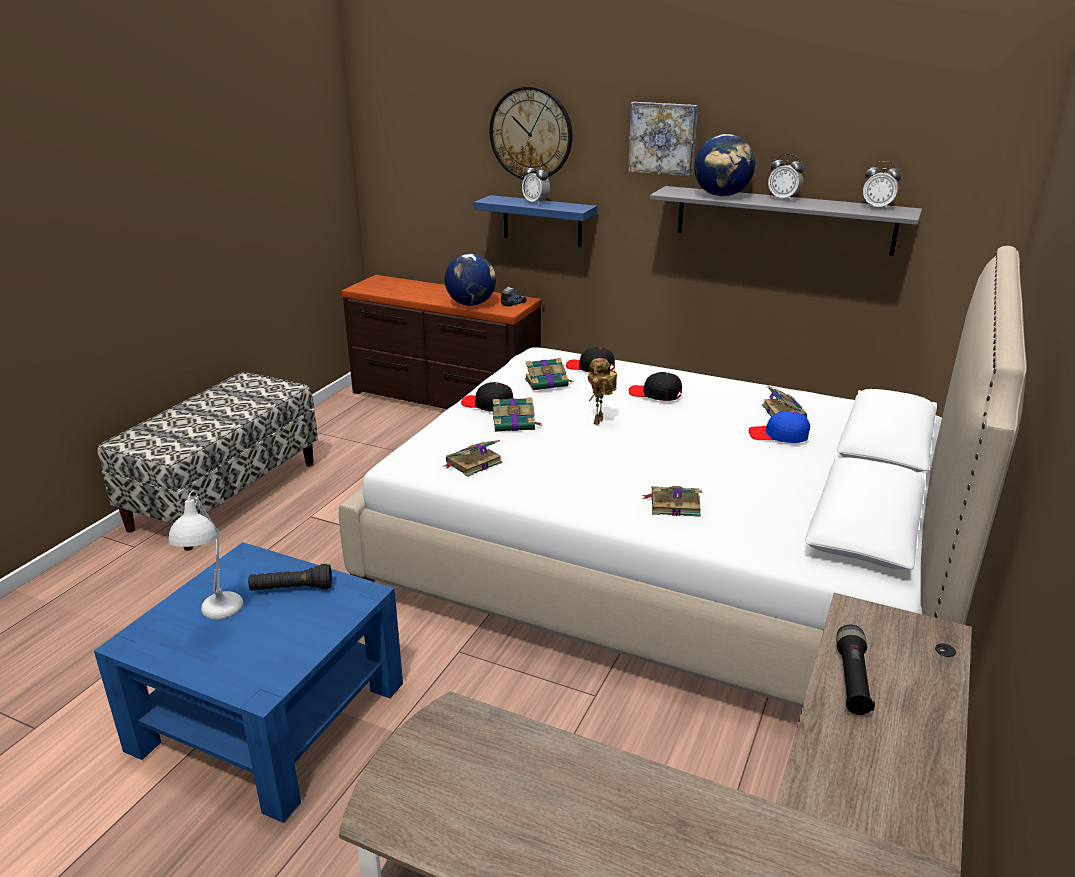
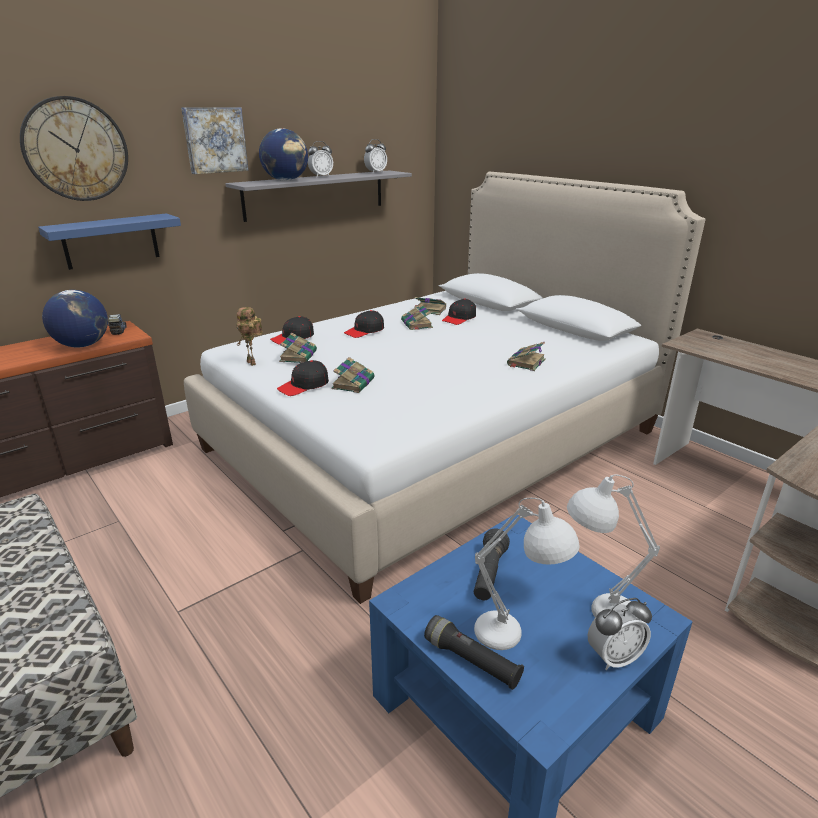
camera: 65 degrees left, 0 degrees up
(261, 654) = (594, 610): none -> white table lamp
(473, 463) = (407, 412): book -> book (417, 324)
(535, 203) = (111, 221): alarm clock -> alarm clock (613, 657)
(599, 422) = (386, 356): toy robot -> toy robot (253, 363)
(779, 436) = (459, 318): blue cap -> black cap
(852, 679) = (743, 359): black flashlight -> black flashlight (471, 661)

